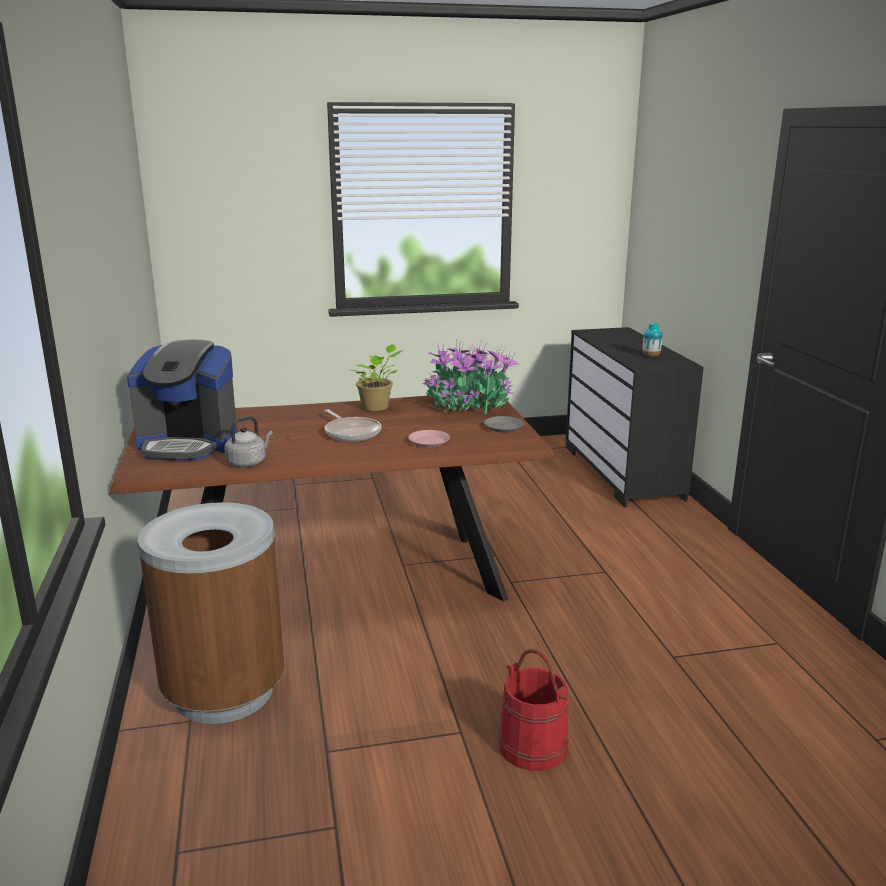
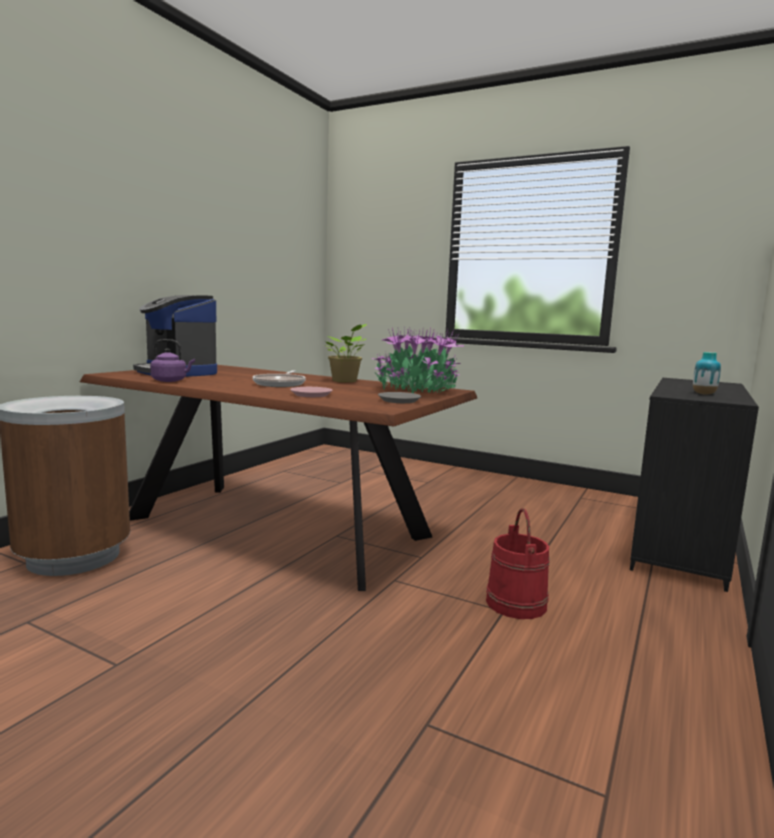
camera: 40 degrees right, 10 degrees down
(248, 462) = (171, 381): grey kettle -> purple kettle
(533, 746) = (131, 714): red bucket -> red bucket (516, 603)

